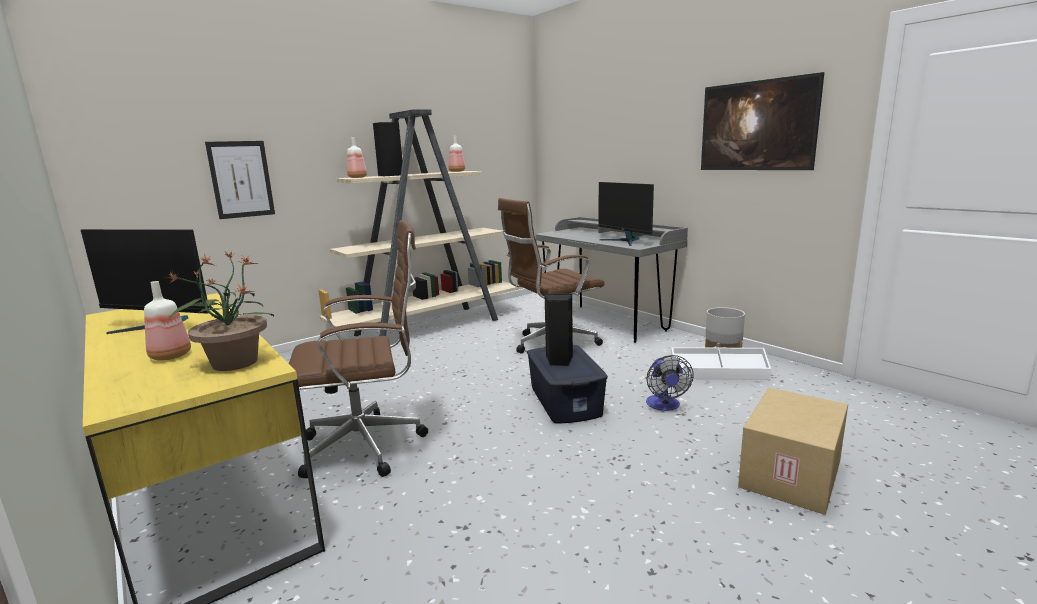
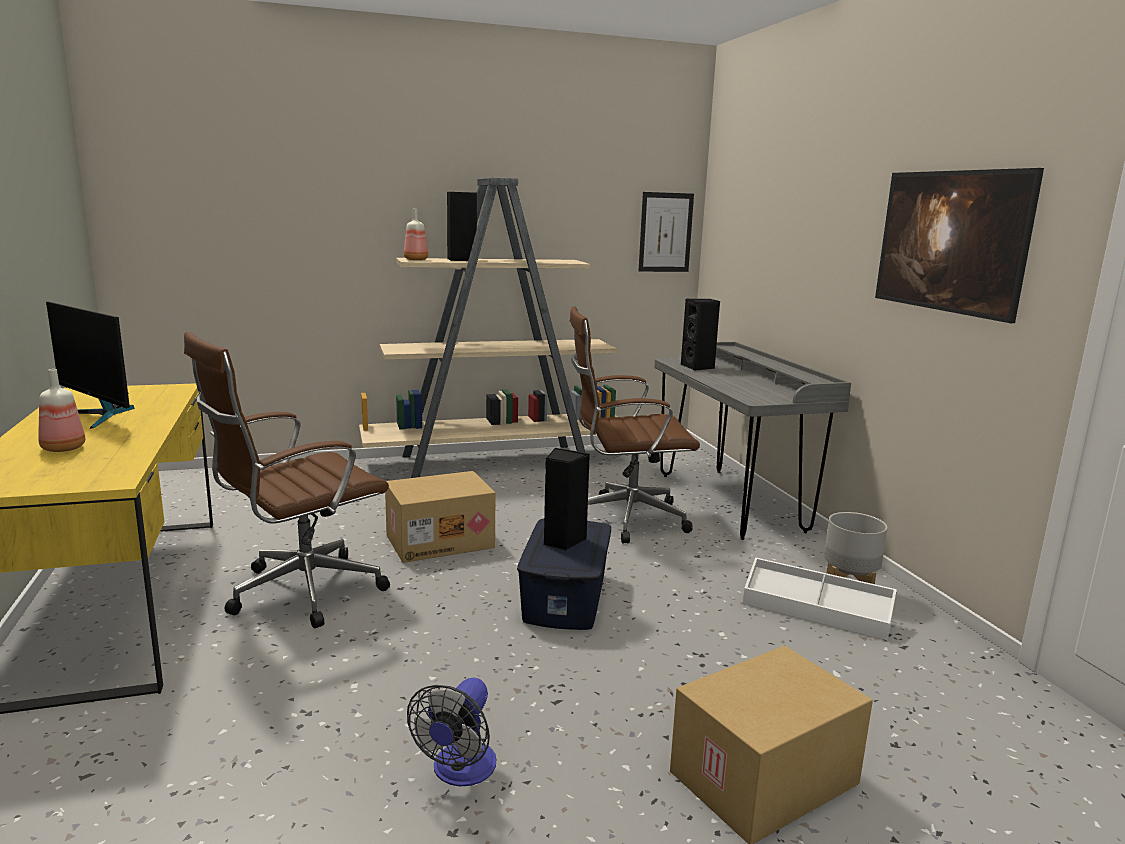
camera: 20 degrees right, 0 degrees up
(234, 362) = (100, 467): potted plant -> none
(241, 179) = (285, 250): picture -> picture (665, 232)
(369, 445) = (299, 593): brown office chair -> brown office chair turned 135 degrees clockwise
(441, 385) = (440, 541): none -> cardboard box
(456, 171) = (558, 260): bottle -> none
(571, 235) = (698, 367): none -> black speaker
(625, 241) = (753, 389): monitor -> none
(664, 406) = (688, 637): fan -> fan (459, 772)

